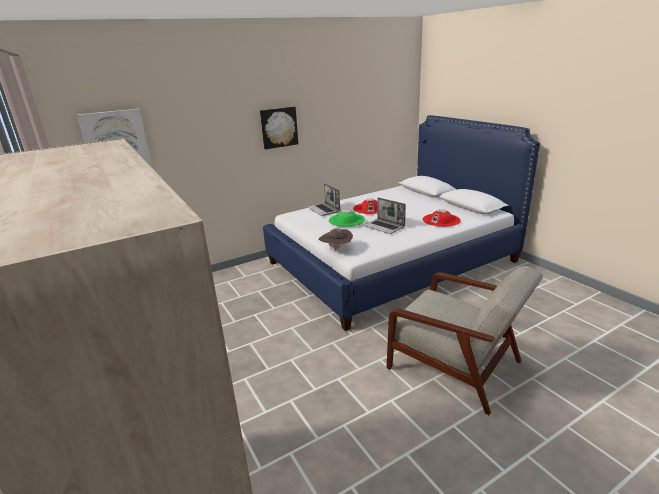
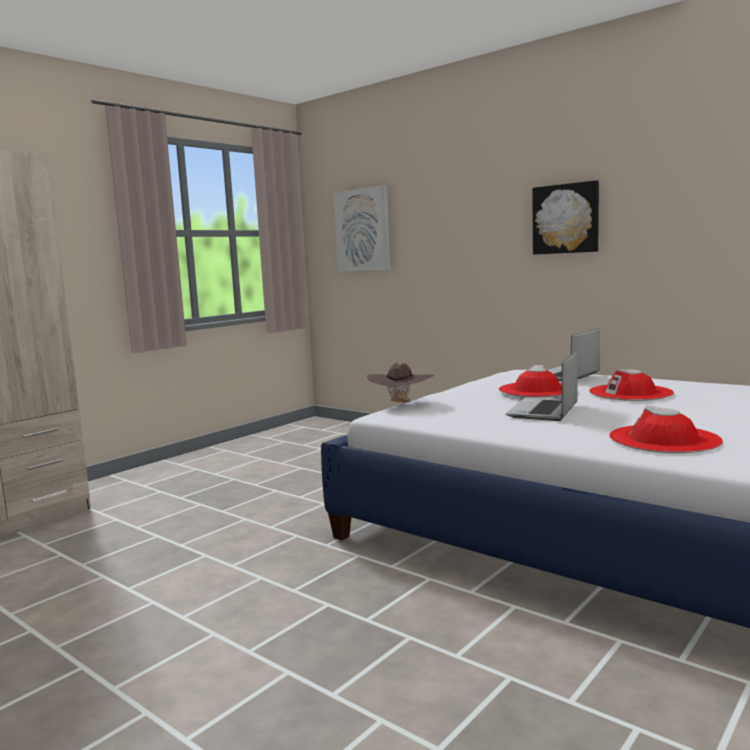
camera: 70 degrees right, 15 degrees down
(346, 220) = (537, 390): green hat -> red hat
(456, 366) = (257, 654): grey armchair -> none

